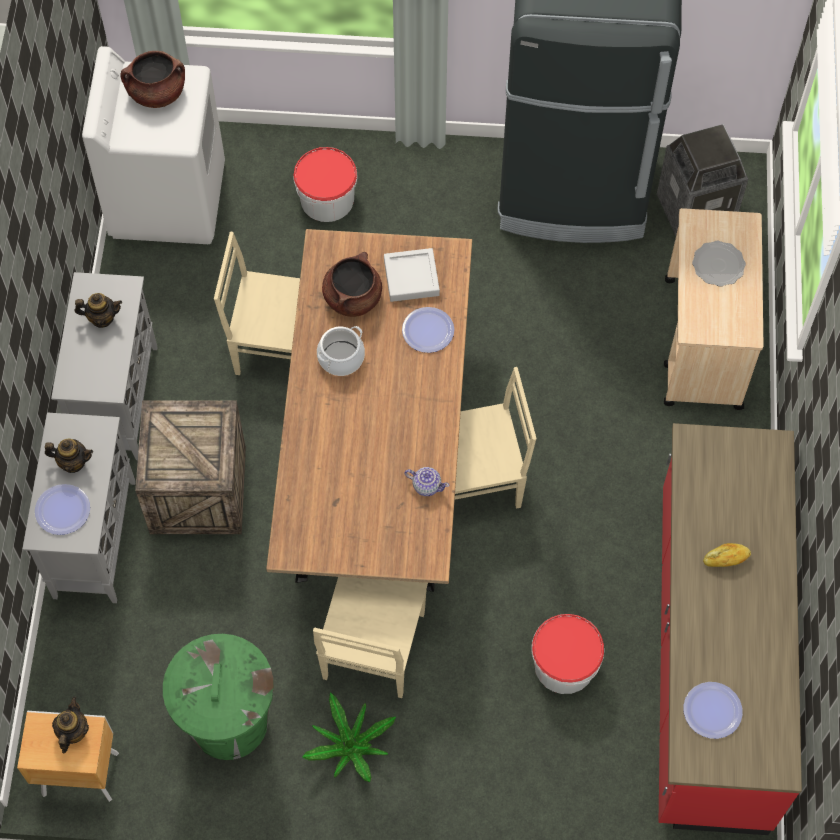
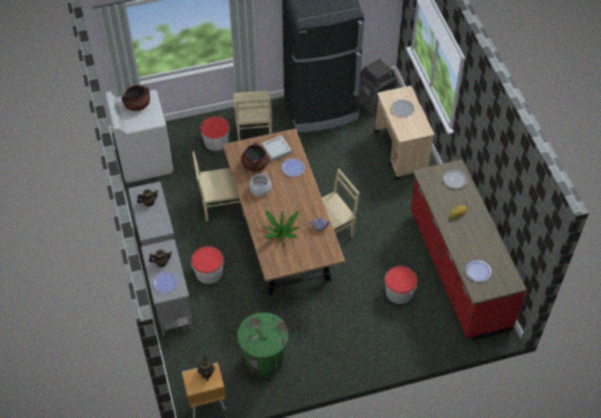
camera: 20 degrees left, 10 degrees down
(196, 489) = (209, 272): crate -> bucket
(350, 747) = (322, 353): potted plant -> potted plant (281, 233)
(372, 648) = (314, 311): beige chair -> beige chair (253, 129)
(755, 476) = (455, 180): none -> plate

